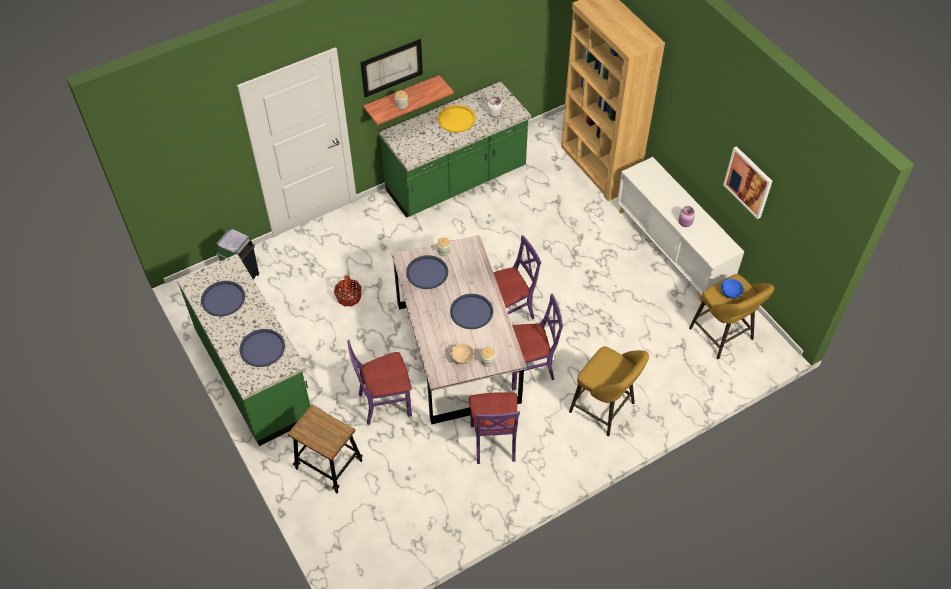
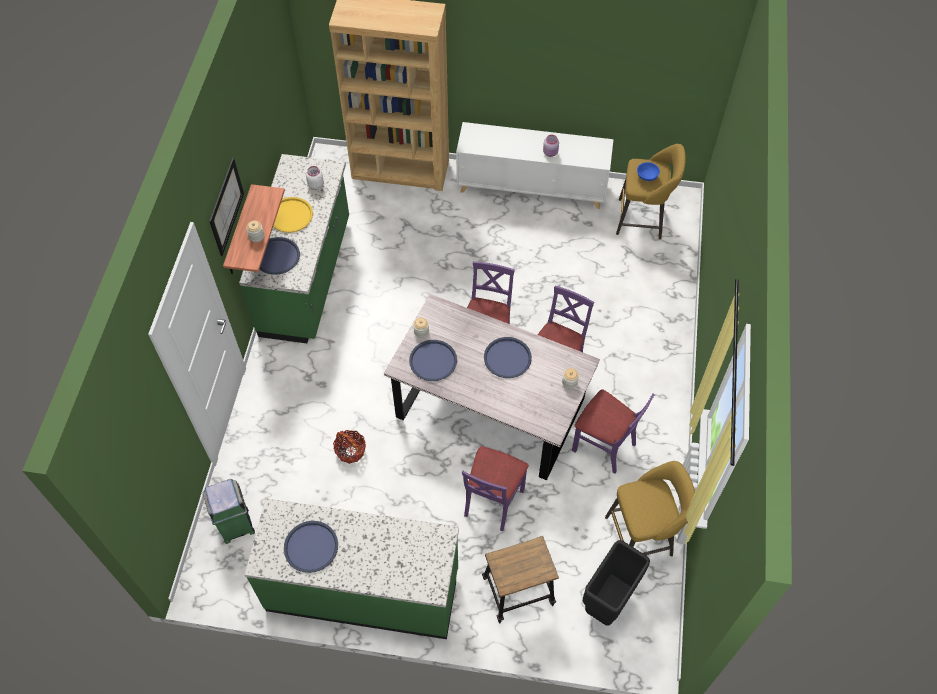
camera: 50 degrees left, 5 degrees up
(262, 348) = (404, 550): blue tray -> blue tray (277, 256)
(367, 527) = (608, 603): none -> black trash can
(462, 358) = (549, 399): beige bowl -> none
(605, 409) = (641, 345): yellow stool -> yellow stool (642, 535)
(748, 182) = (598, 75): picture -> none

